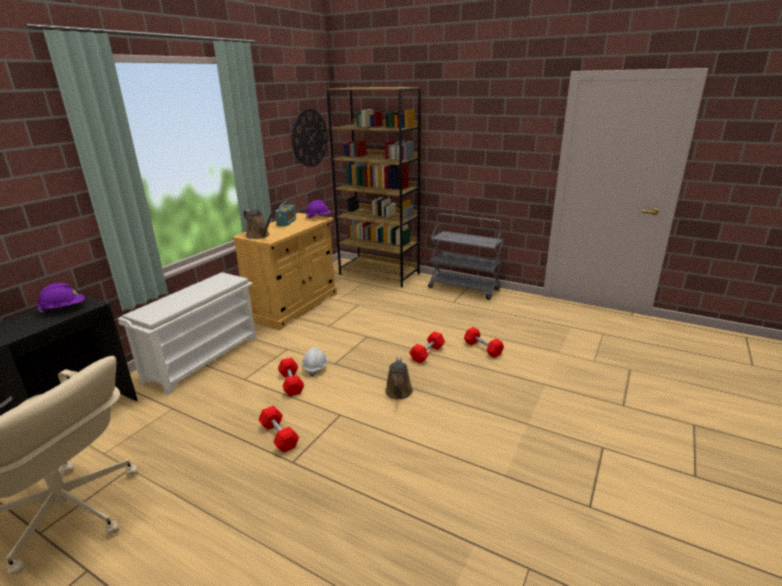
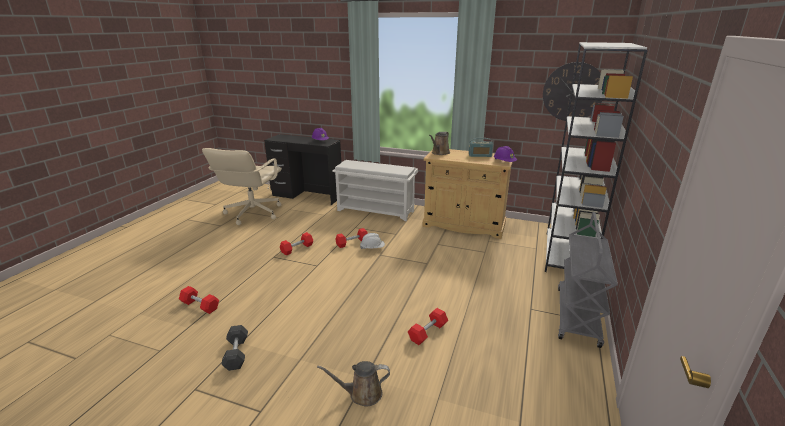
camera: 80 degrees right, 0 degrees up
(379, 274) = (568, 255): brown bookcase -> white bookcase
(399, 393) = (343, 287): brown watering can -> brown watering can (362, 394)
(427, 353) = (407, 297): red dumbbell -> red dumbbell (200, 305)
(525, 476) = (236, 353): none -> grey dumbbell

